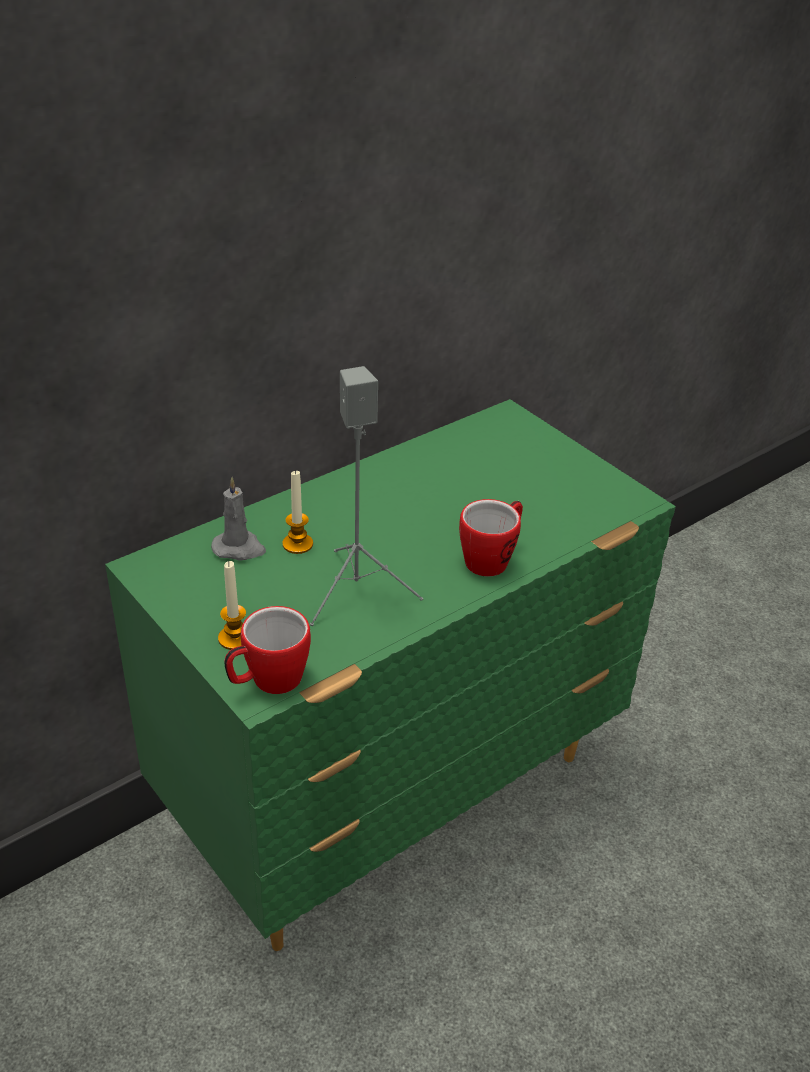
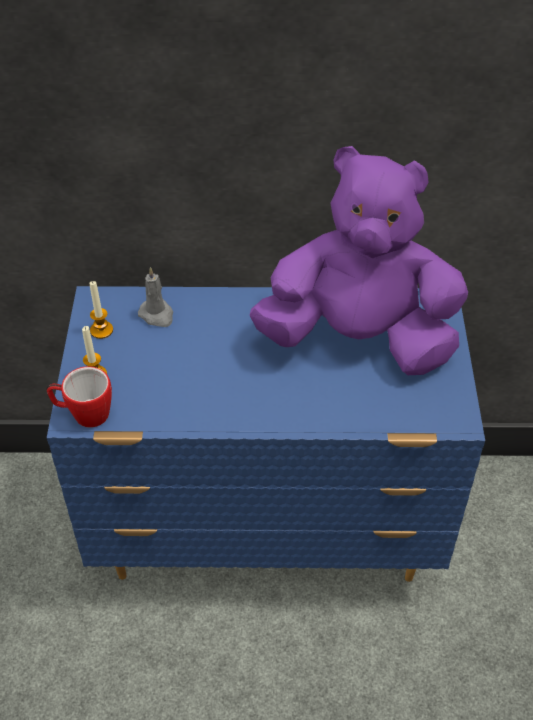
camera: 40 degrees right, 10 degrees up
(297, 544) = (193, 330): candle -> candle (101, 330)
(358, 590) = (195, 383): grey speaker -> none
(395, 797) = (269, 530): green dresser -> blue dresser
(473, 476) = (359, 339): none -> purple plush toy
(492, 558) = (303, 408): mug -> none

